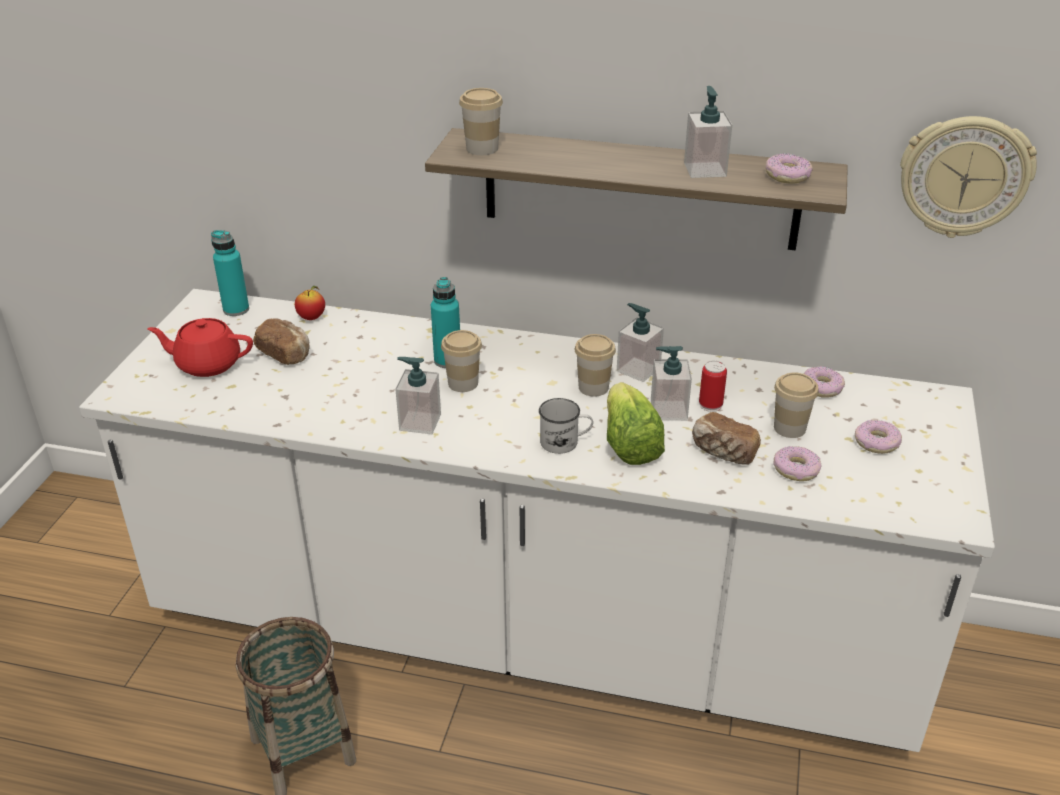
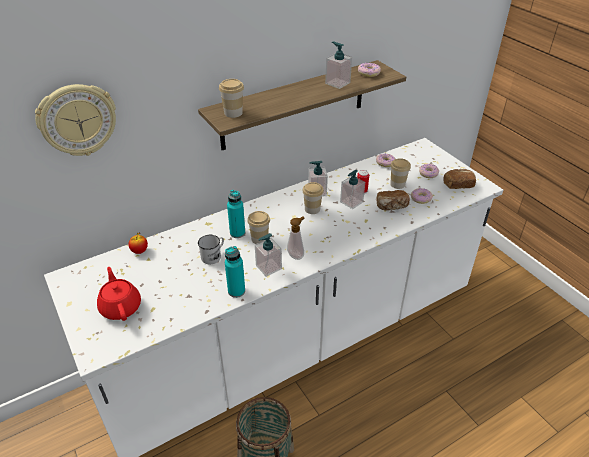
camera: 45 degrees left, 5 degrees up
(207, 364) = (121, 307): red teapot -> red teapot turned 105 degrees clockwise
(236, 309) = (90, 270): turquoise bottle -> turquoise bottle (236, 291)
(285, 353) = (155, 276): bread -> bread (458, 185)
(477, 430) = (296, 255): none -> soap dispenser
(565, 442) = (336, 238): white mug -> white mug (213, 256)
(629, 444) = (358, 224): lettuce -> none
(964, 176) = (417, 49): wall clock -> wall clock (78, 120)

